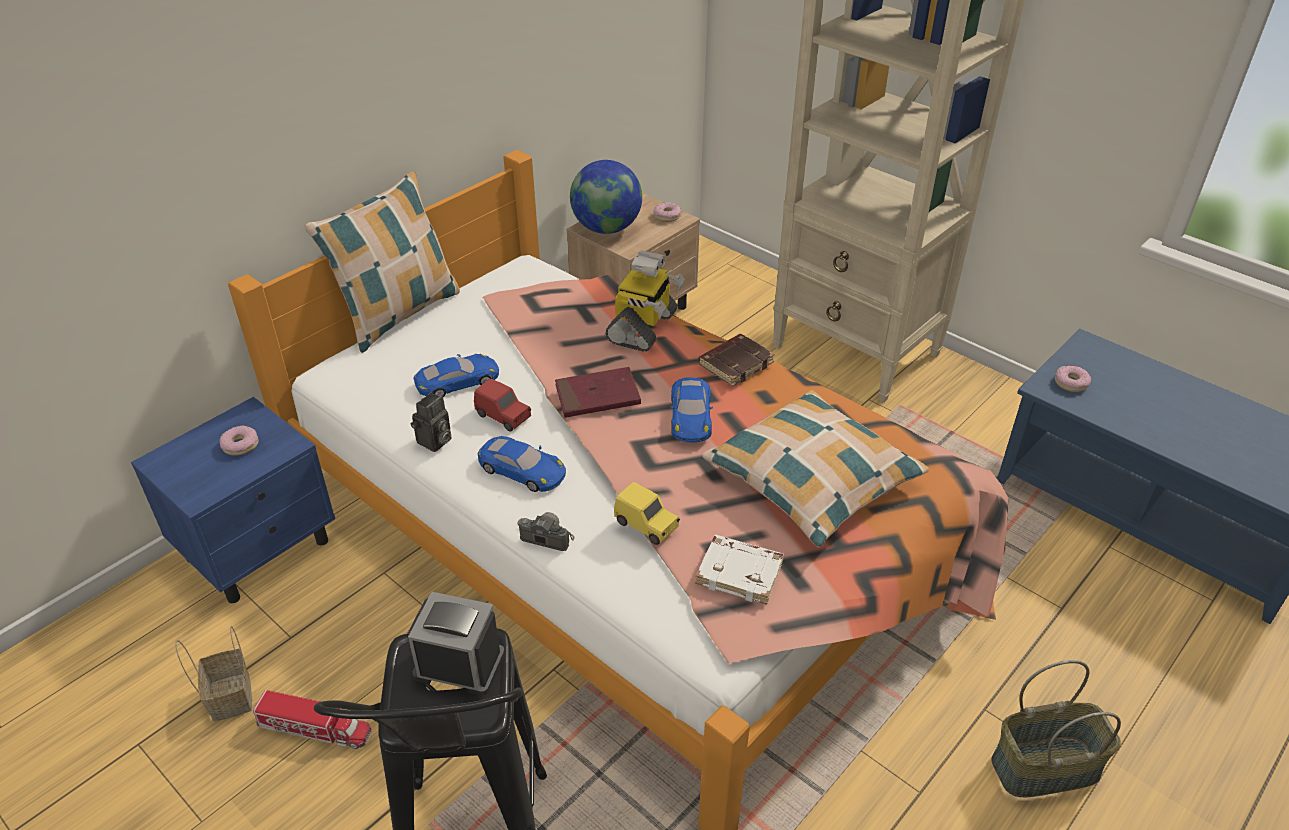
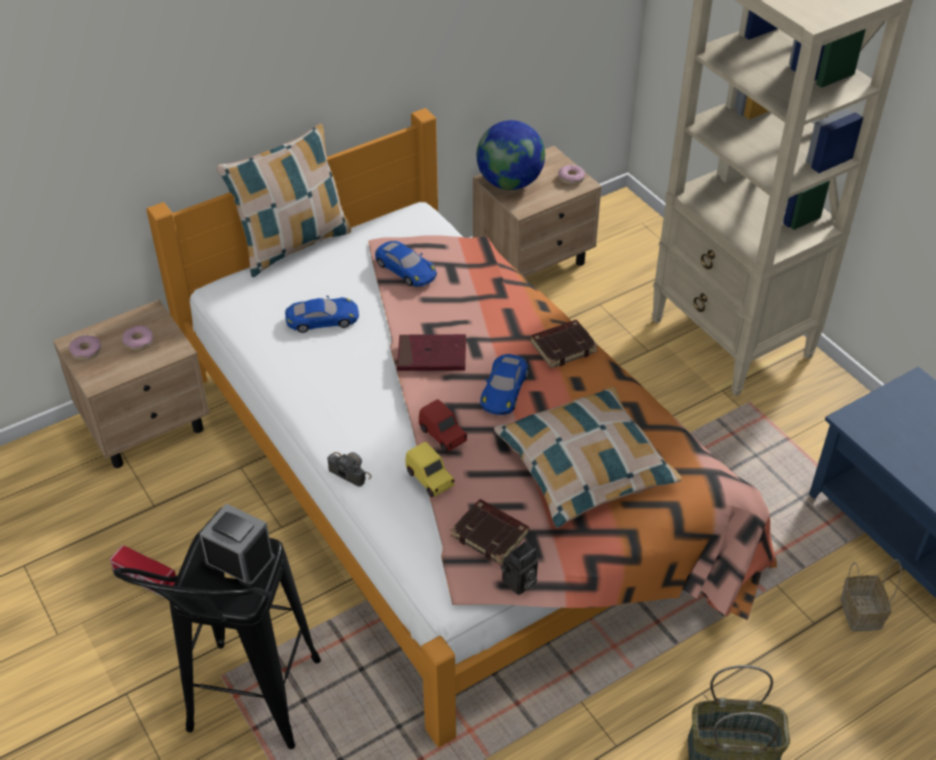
camera: 15 degrees right, 5 degrees up
(229, 695) = (97, 543): basket -> basket (859, 612)
(260, 548) = (147, 426): blue nightstand -> beige nightstand
(434, 442) = (287, 372): camera -> camera (519, 583)
(503, 416) = (350, 359): red toy car -> red toy car (443, 435)
(522, 470) = (349, 410): blue toy car -> blue toy car (405, 268)
(643, 328) = (496, 297): toy robot -> none
(741, 573) = (491, 534): white book -> brown book
(1070, 383) = (879, 420): donut -> donut (86, 351)

